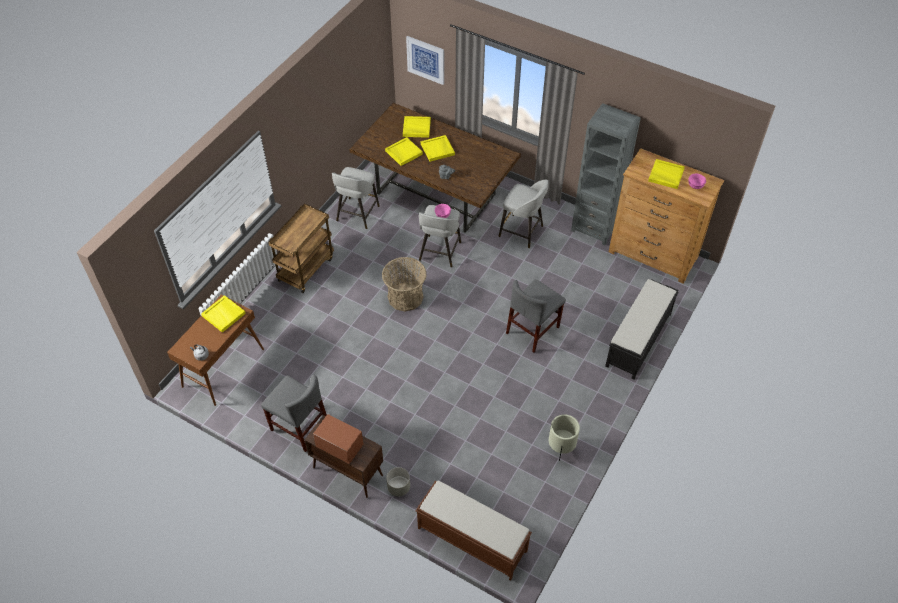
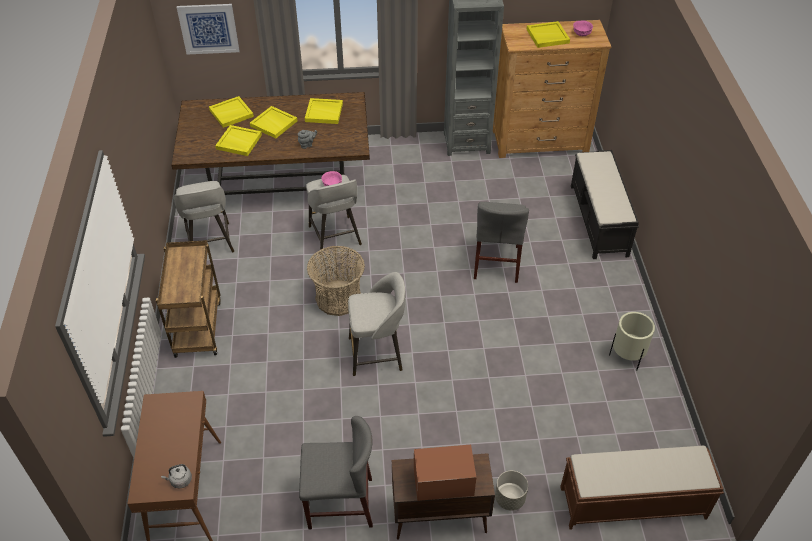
camera: 35 degrees left, 5 degrees down
(224, 314) = (169, 415): yellow tray -> yellow tray (324, 112)
(522, 231) = (402, 178): grey stool -> grey stool (377, 354)

